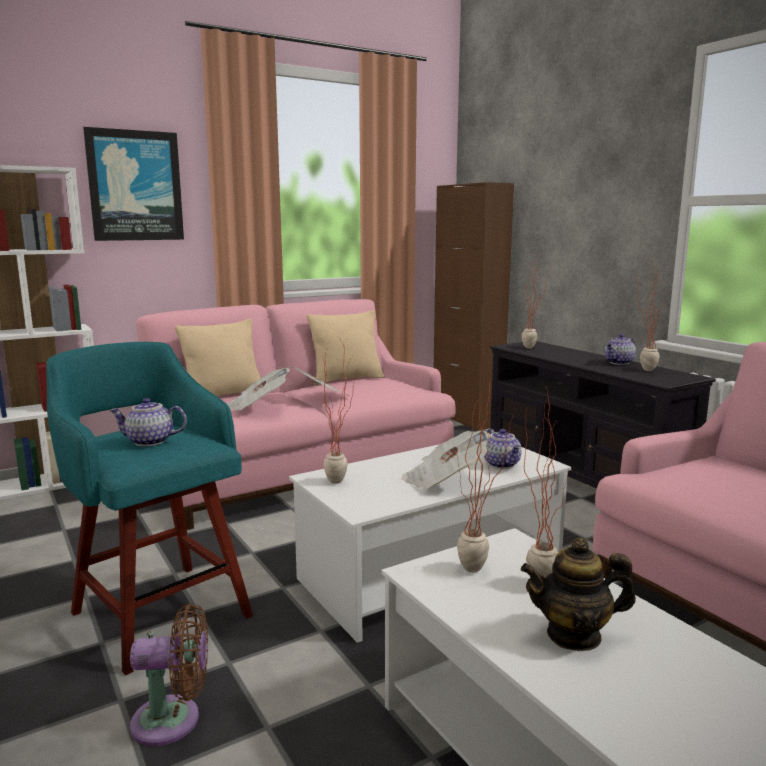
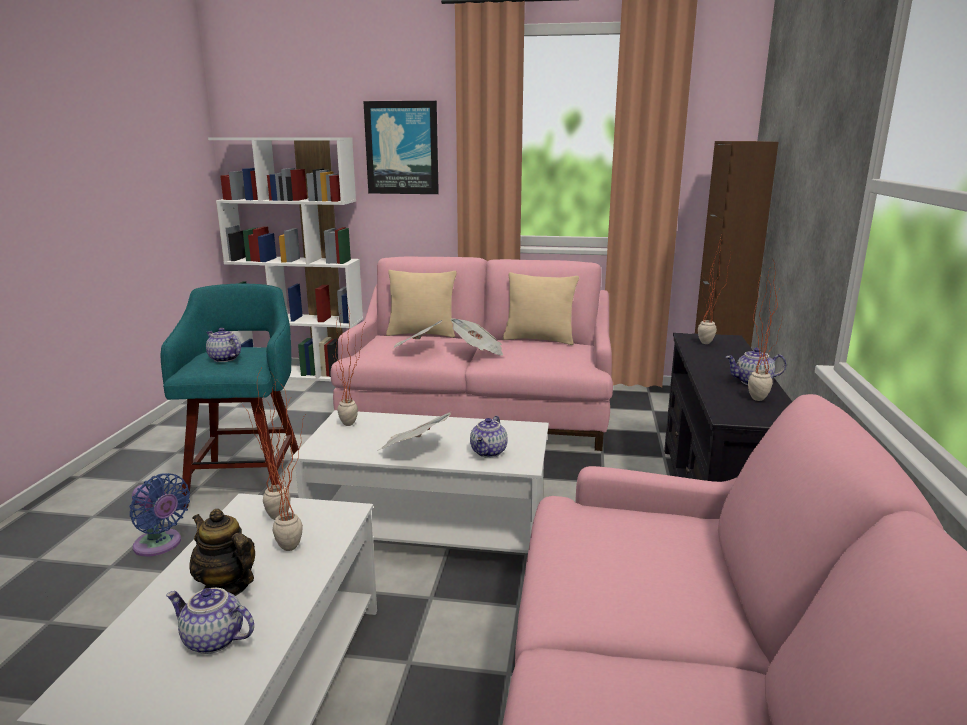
camera: 40 degrees right, 5 degrees up
(173, 720) = (160, 545): brown fan -> blue fan
(670, 674) = (212, 640): none -> teapot

